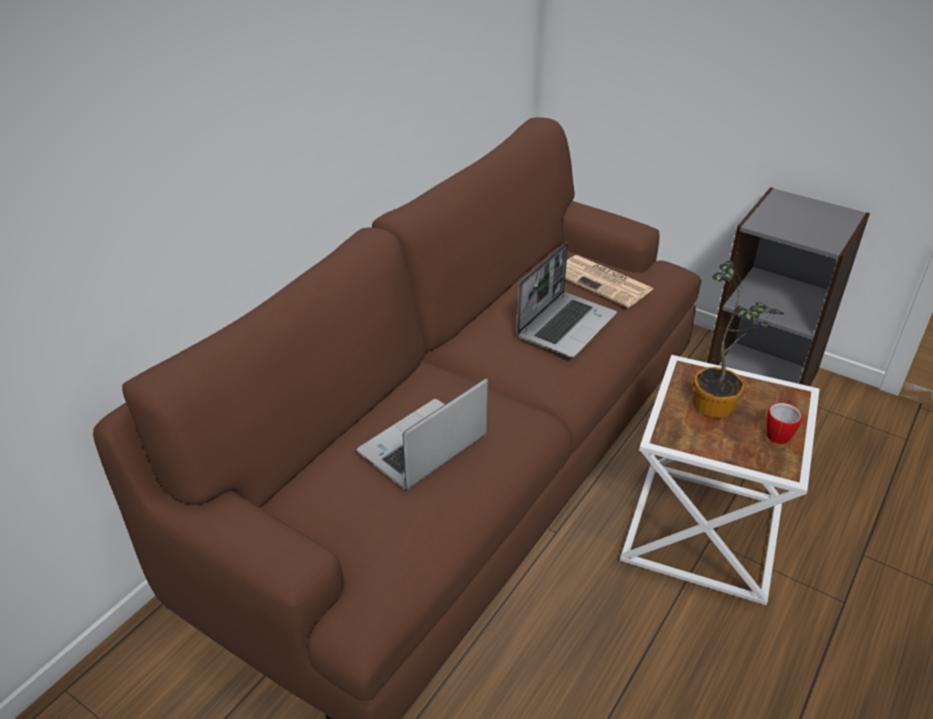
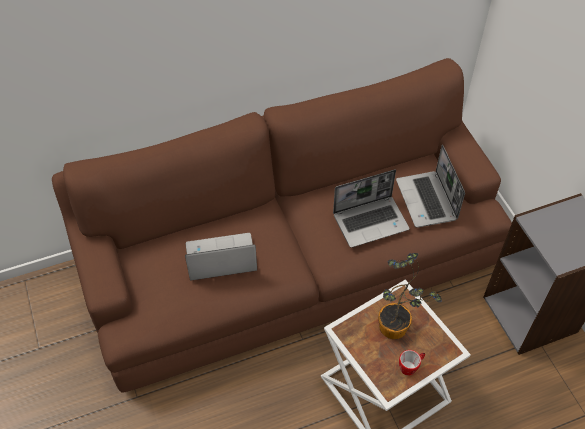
camera: 35 degrees right, 15 degrees up
(604, 282) = (427, 201): newspaper -> laptop

